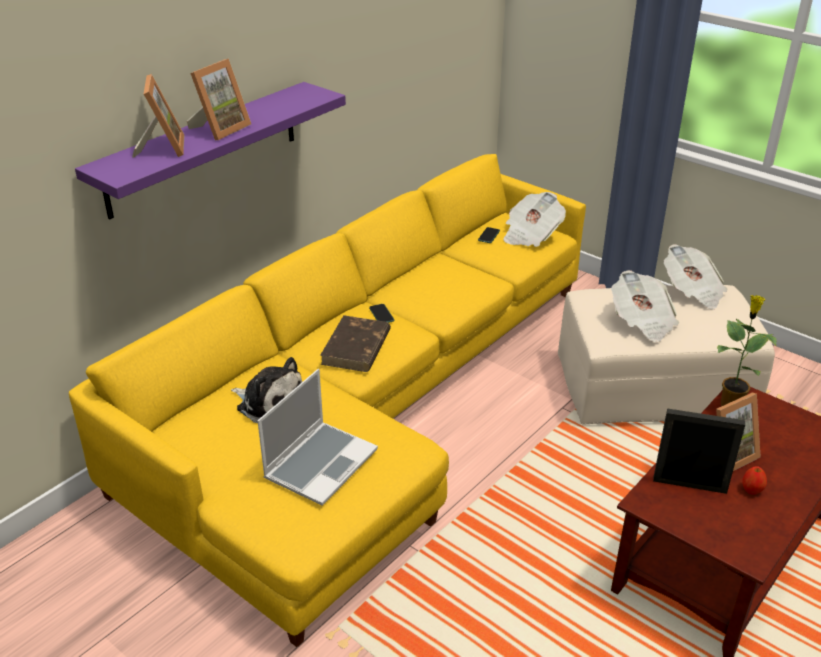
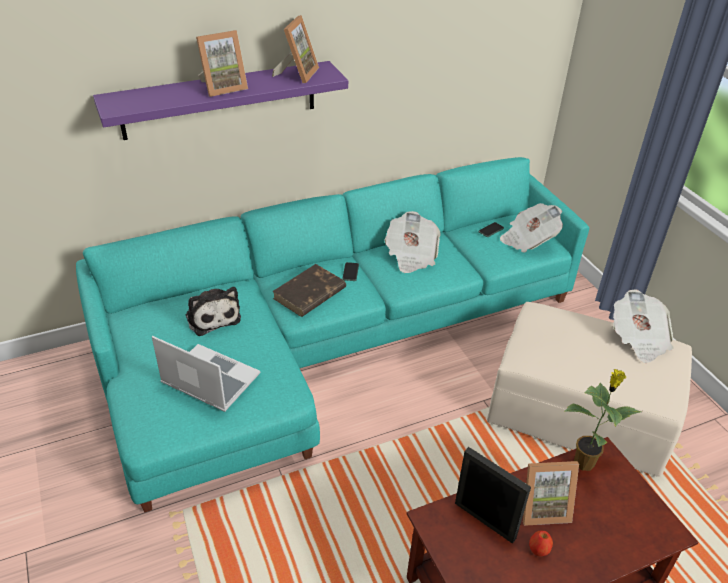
camera: 25 degrees right, 5 degrees up
(162, 148) = (166, 93): picture frame -> picture frame (297, 74)
(321, 463) = (209, 380): laptop -> laptop turned 120 degrees counterclockwise
(365, 408) = (325, 343): yellow sofa -> turquoise sofa
(642, 322) = (567, 352): newspaper -> newspaper (411, 255)

